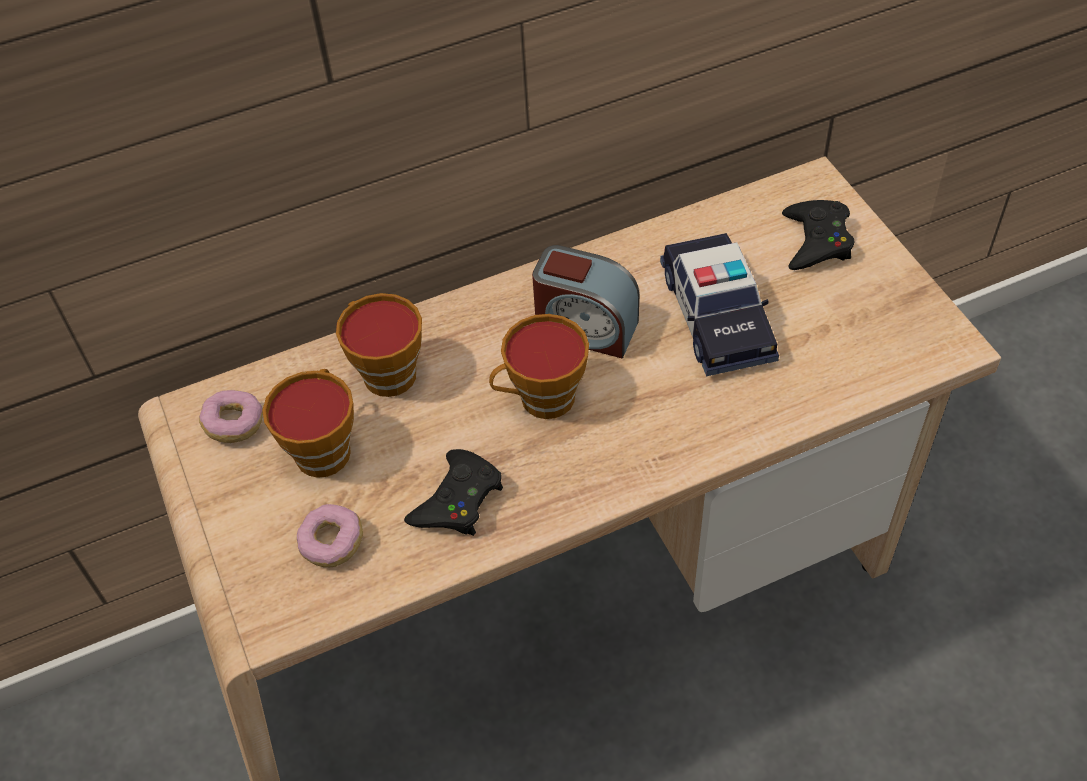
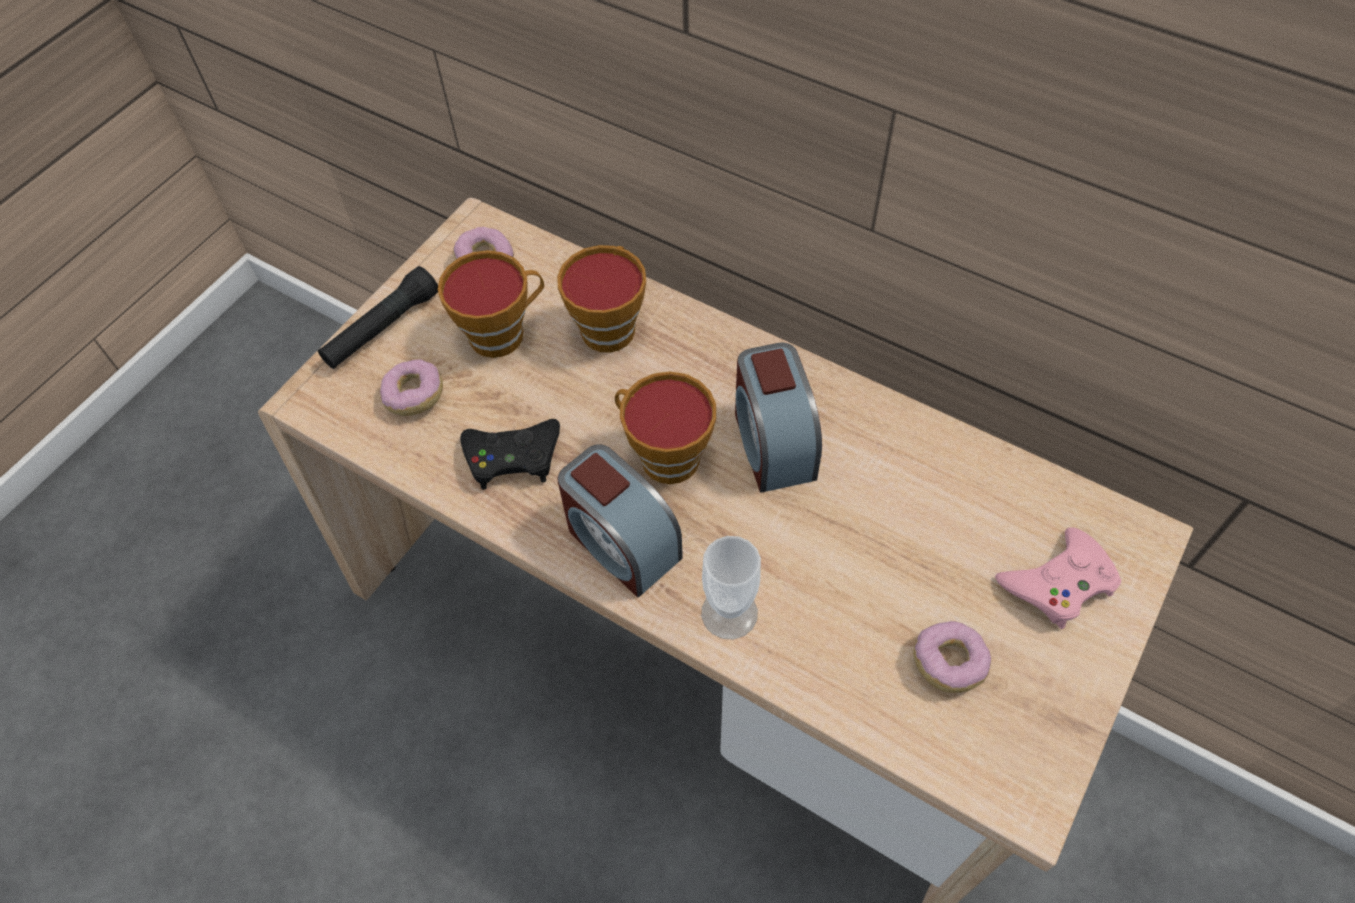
camera: 55 degrees right, 5 degrees up
(233, 536) = (382, 328): none -> black flashlight
(597, 466) = (621, 542): none -> alarm clock
(708, 429) = (729, 613): none -> cup
(716, 315) = (877, 543): toy car -> none
(816, 241) = (1058, 583): black game controller -> pink game controller
(833, 329) = (948, 663): none -> donut

